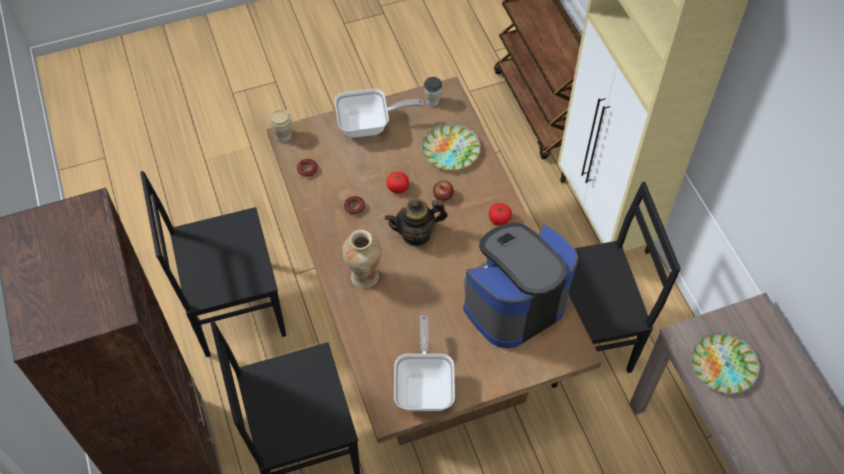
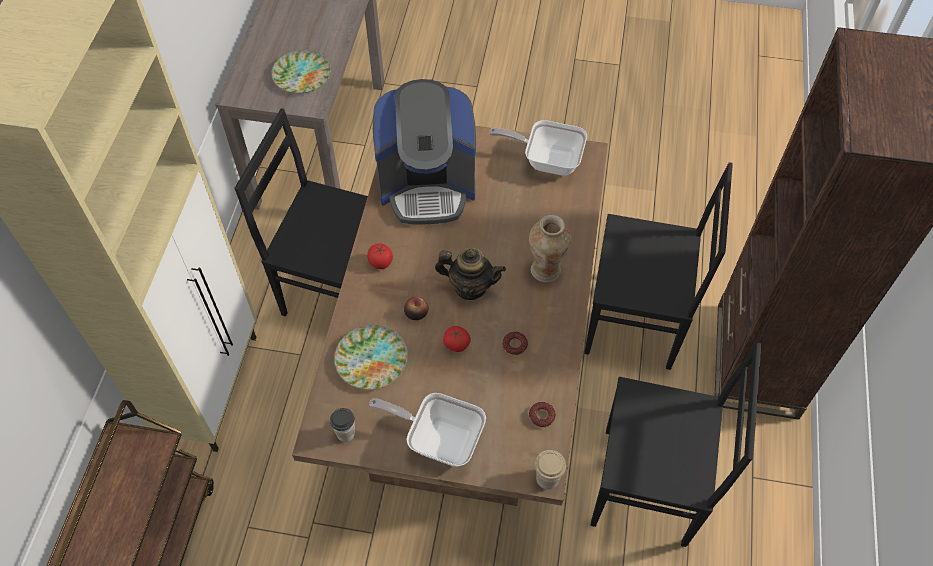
camera: 150 degrees left, 0 degrees up
(425, 386) = (546, 160): frying pan -> frying pan turned 75 degrees clockwise

